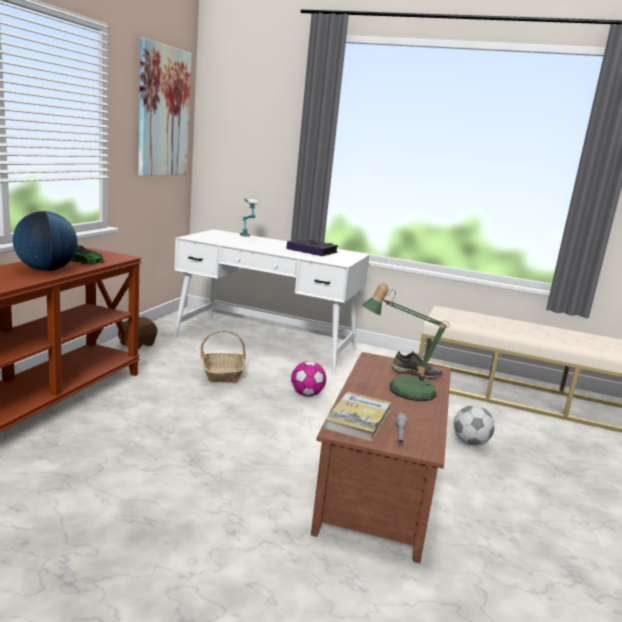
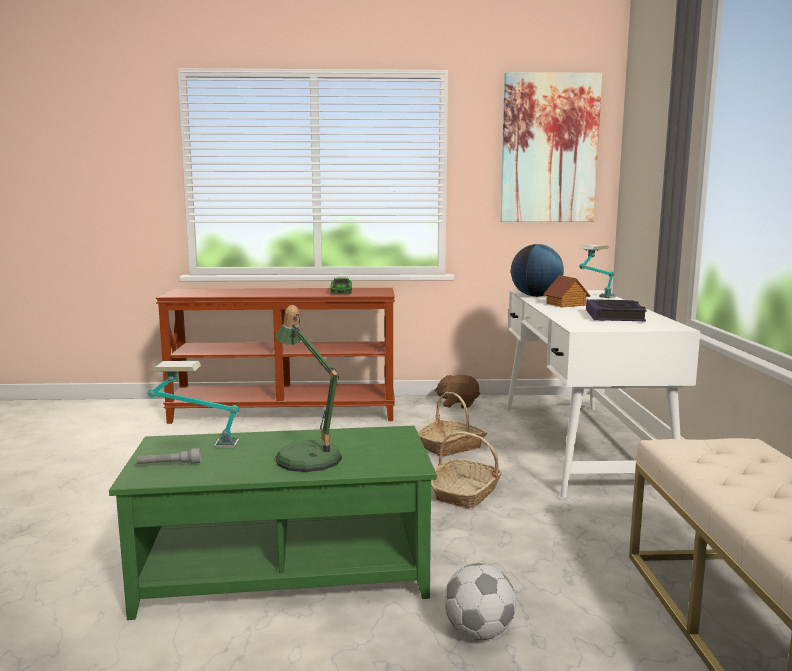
camera: 70 degrees right, 5 degrees down
(46, 270) = (293, 292): globe -> globe (535, 296)
(259, 246) = (566, 304): none -> toy house
(307, 394) = (466, 493): football -> basket
(358, 419) = (195, 445): book -> table lamp
(379, 482) = (285, 572): brown coffee table -> green coffee table
(416, 374) = (375, 456): grey shoe -> none

